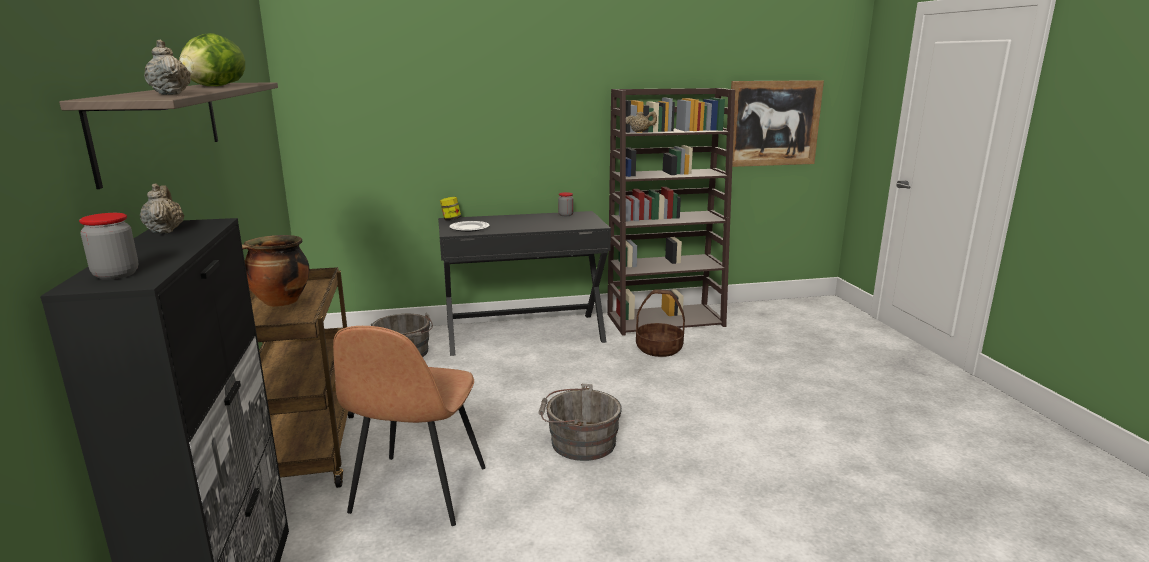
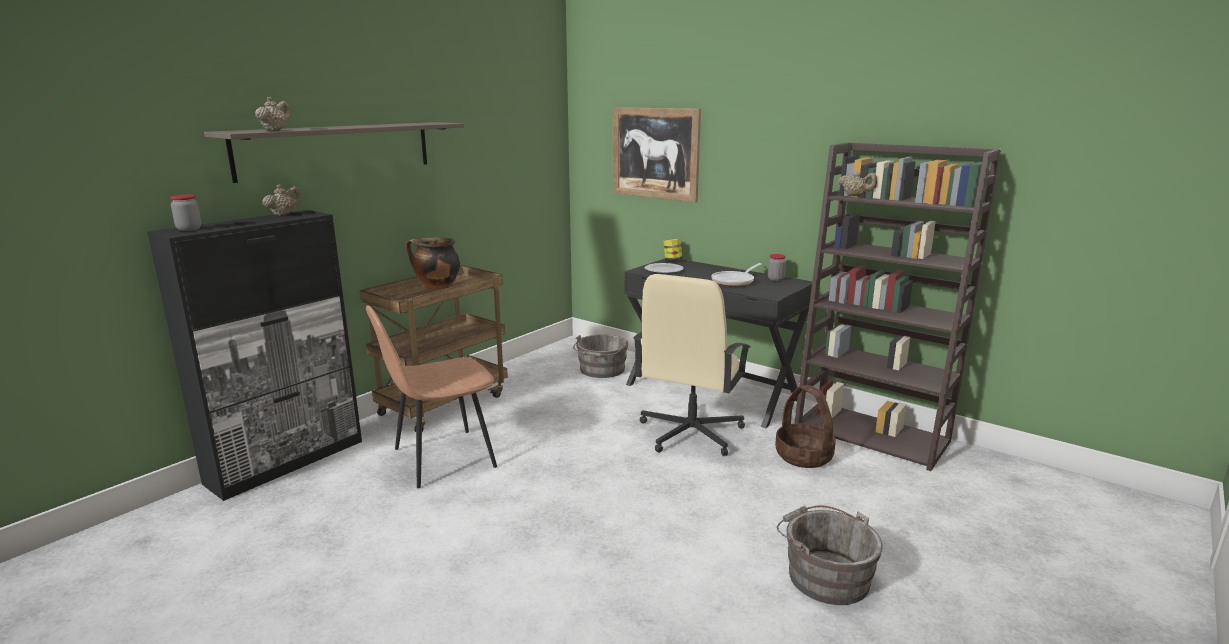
camera: 50 degrees right, 0 degrees up
(214, 86) = (379, 125): lettuce -> none
(546, 223) = (735, 281): none -> frying pan
(570, 367) = (690, 433): none -> beige office chair
(579, 442) = (579, 488): grey bucket -> grey bucket (824, 575)
(773, 123) = (1101, 208): picture -> picture (655, 153)

